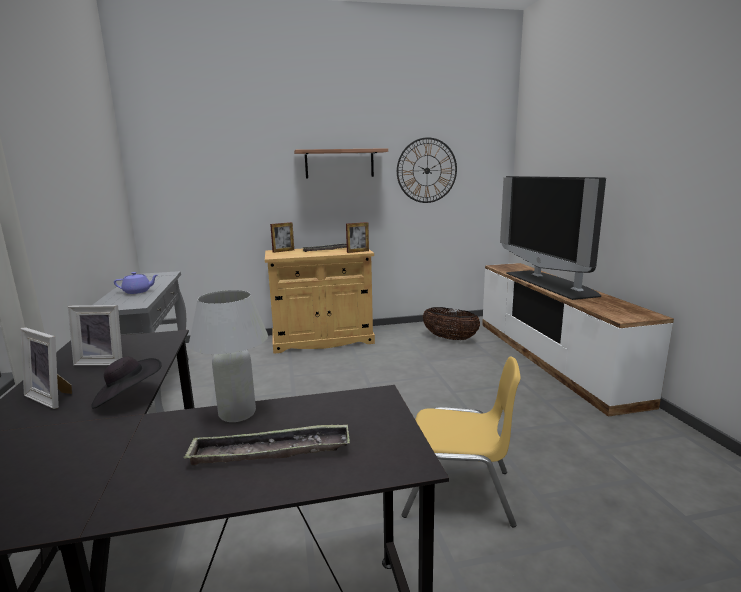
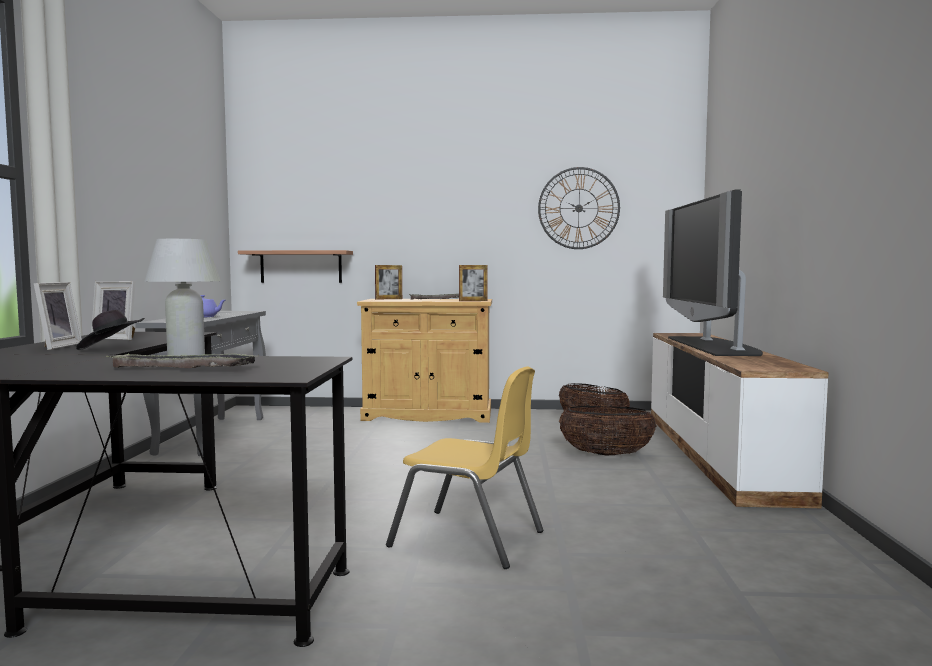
camera: 15 degrees right, 10 degrees down
(53, 397) = (55, 346): picture frame -> picture frame turned 135 degrees counterclockwise
(339, 164) = (466, 198): shelf -> shelf (301, 266)
(482, 370) = (606, 454): none -> basket

